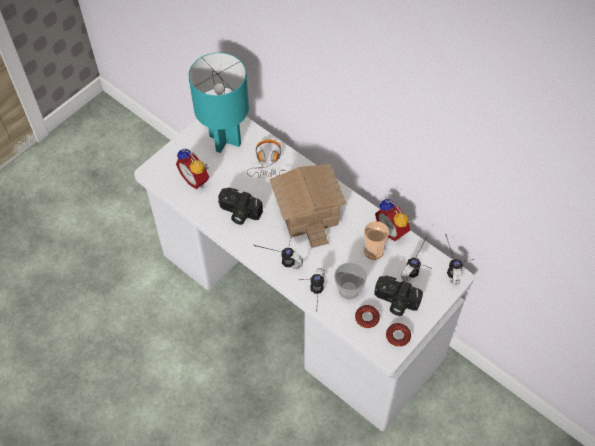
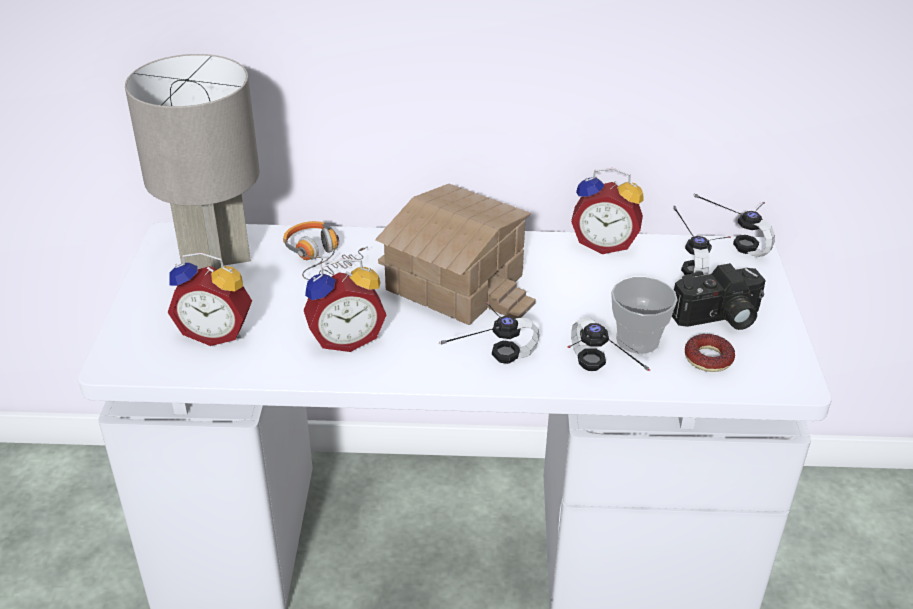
camera: 40 degrees left, 20 degrees down
(224, 140) = (215, 264): turquoise table lamp -> grey table lamp
(238, 213) = (345, 339): camera -> alarm clock
(373, 251) = (610, 278): cup -> none
(398, 336) = (778, 354): donut -> none

